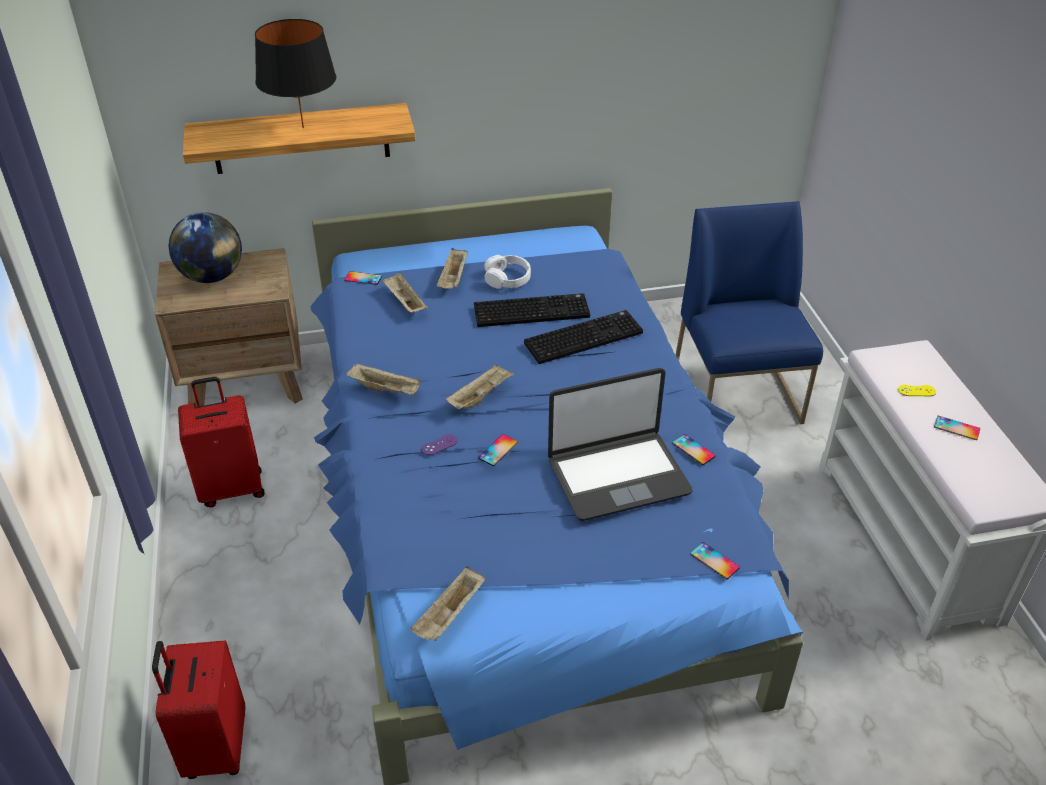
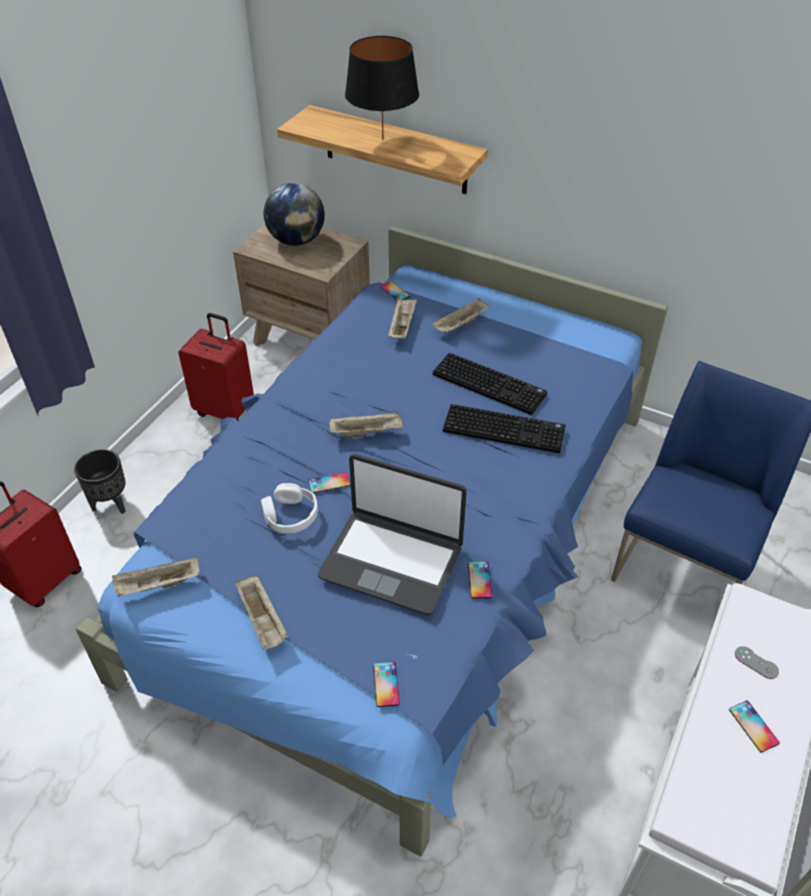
camera: 40 degrees right, 5 degrees up
(205, 636) = (111, 503): none -> black planter
(386, 389) = (309, 388): beige tray -> beige tray (263, 620)
(439, 445) = (294, 453): purple game controller -> none
(507, 279) = (503, 346): white headphones -> white headphones (290, 515)
(916, 391) = (756, 662): yellow game controller -> grey game controller

